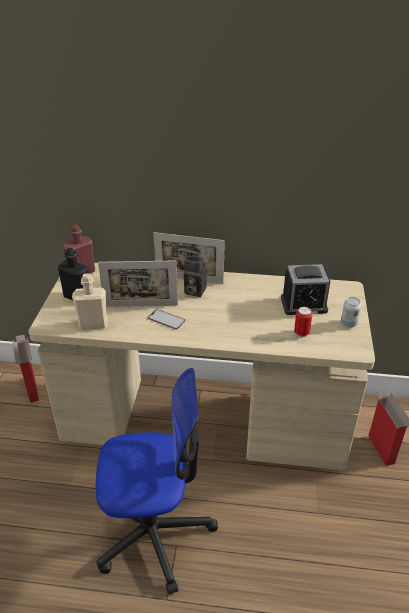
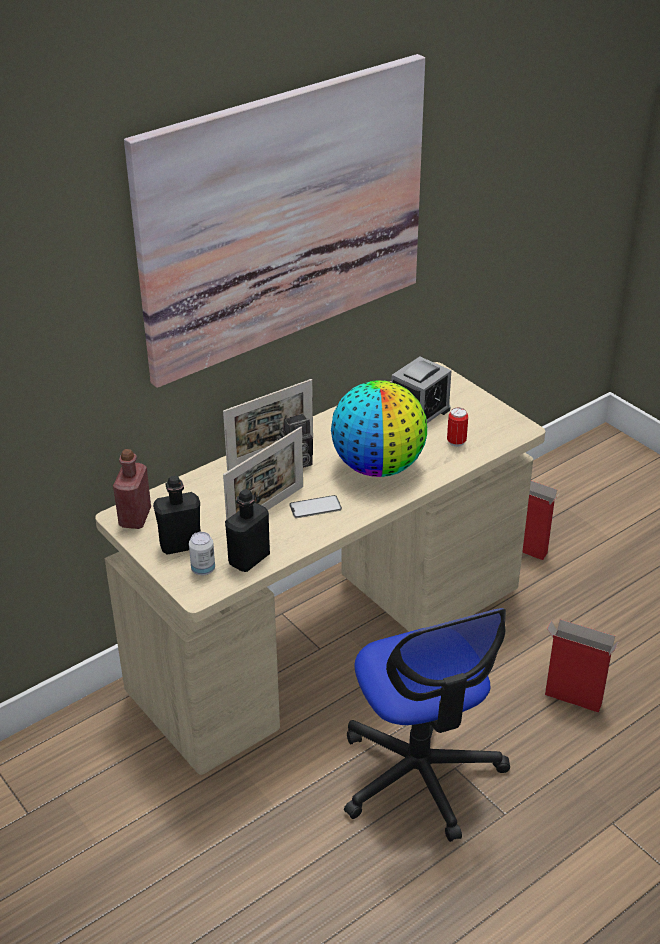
camera: 45 degrees left, 0 degrees up
(32, 389) = (71, 755): cardboard box -> cardboard box (572, 698)
(93, 324) = (249, 559): beige bottle -> black bottle
(154, 532) = (420, 774): office chair -> office chair turned 120 degrees clockwise
(232, 113) = (284, 217): none -> picture
(233, 319) = (378, 466): none -> globe
(348, 323) = (481, 408): can -> can (203, 569)

